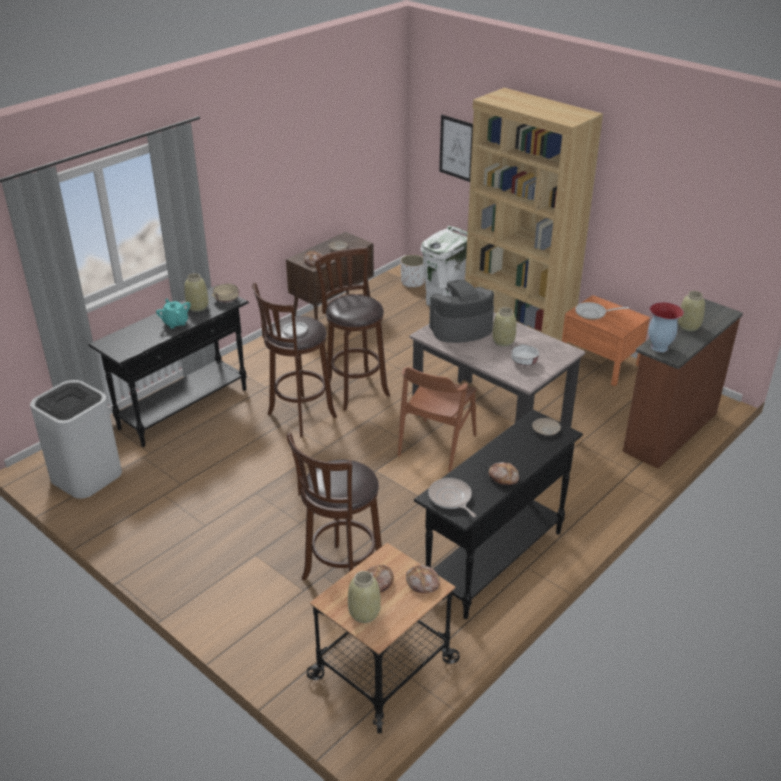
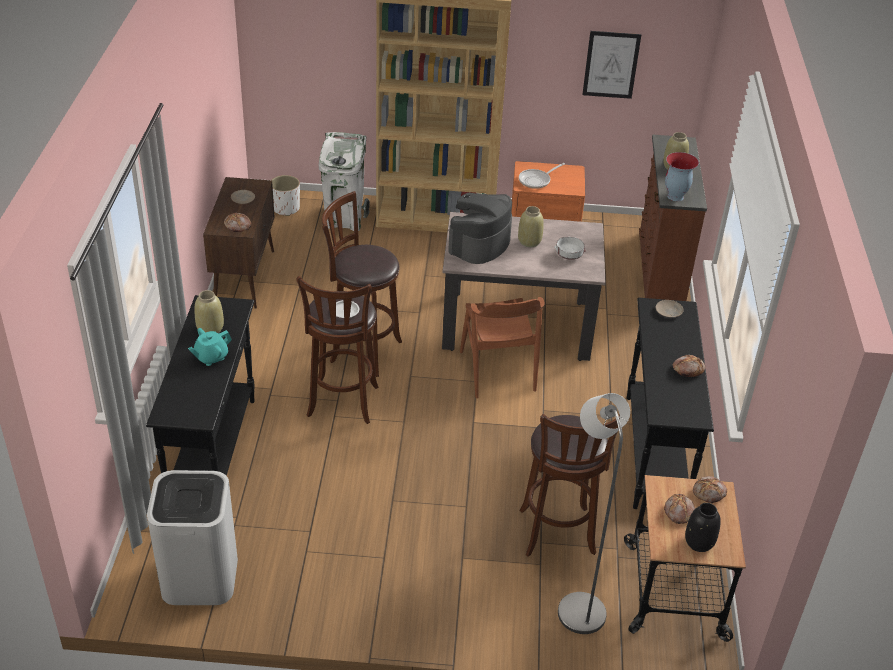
camera: 40 degrees left, 5 degrees up
(175, 323) = (211, 357): turquoise teapot -> turquoise teapot turned 60 degrees counterclockwise
(226, 299) = (229, 307): beige bowl -> none
(295, 635) = (578, 606): none -> grey floor lamp
(364, 613) = (698, 542): beige vase -> black vase
(451, 498) = (674, 409): frying pan -> none
(457, 148) = (317, 43): picture -> picture (611, 64)

